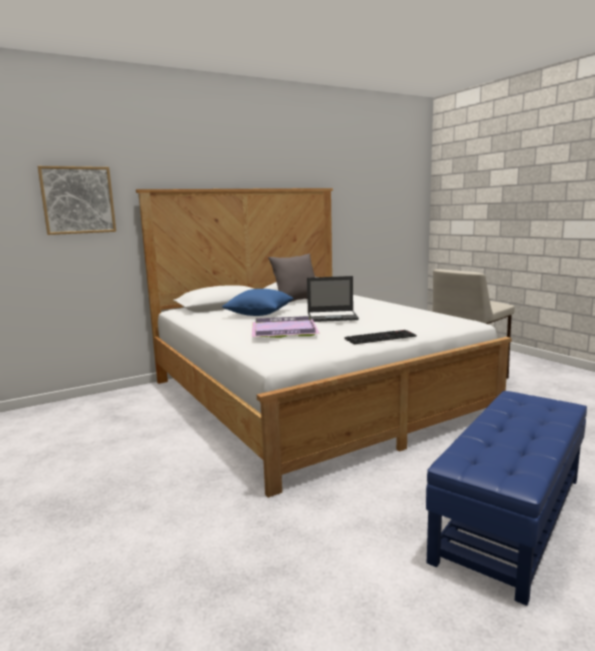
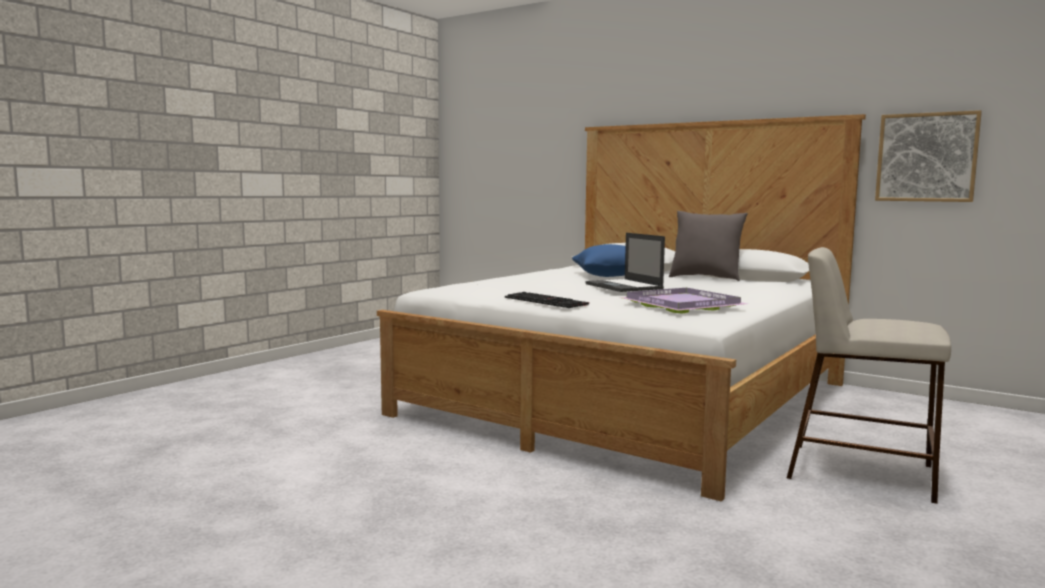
camera: 65 degrees right, 5 degrees down
(78, 200) = (540, 140): picture -> picture (926, 157)
(283, 330) = (528, 280): purple tray -> purple tray (682, 304)
(511, 517) = (399, 509): blue ottoman -> none

